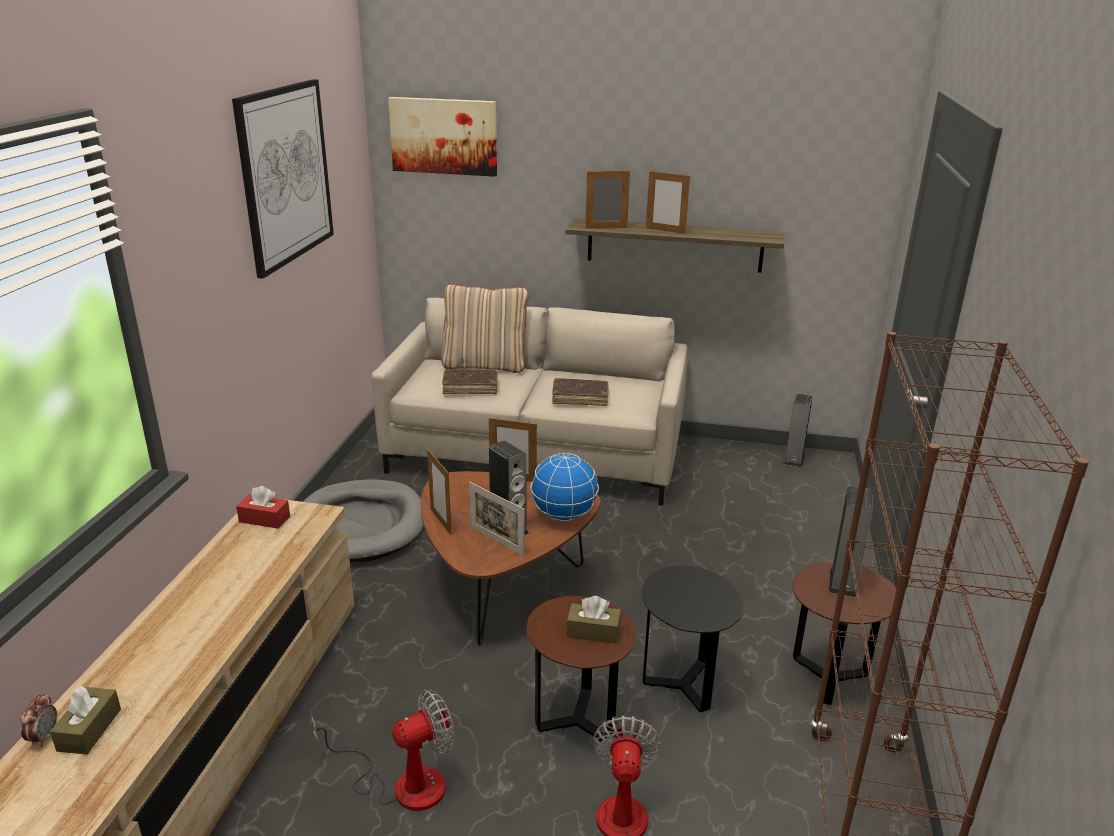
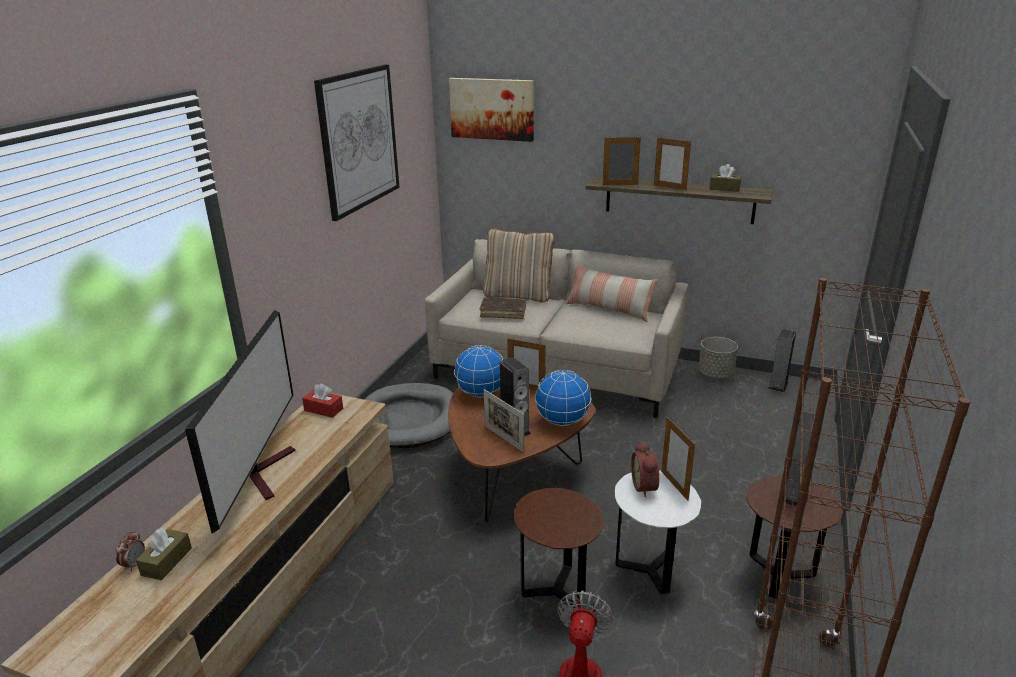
camera: 10 degrees right, 0 degrees up
(203, 602) = (266, 471): none -> television
(403, 783) = (408, 627): fan -> none
(440, 521) = (462, 420): picture frame -> picture frame (674, 485)
(458, 488) = (481, 393): none -> globe
(580, 398) = (591, 325): brown book -> none
(593, 632) = (568, 519): brown tissue box -> brown tissue box (724, 188)
(597, 378) = (608, 309): none -> pillow
(677, 586) = (646, 486): none -> alarm clock
(683, 686) = (650, 570): black side table -> white side table
(722, 450) = (716, 374): none -> grey planter

